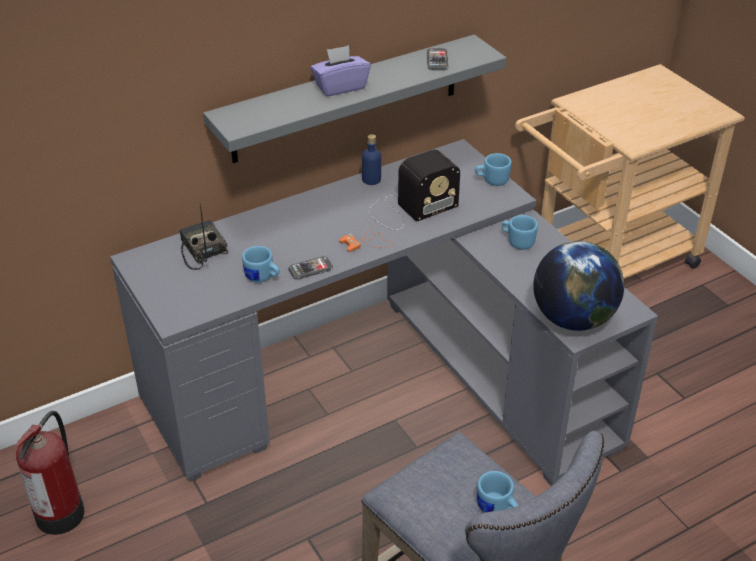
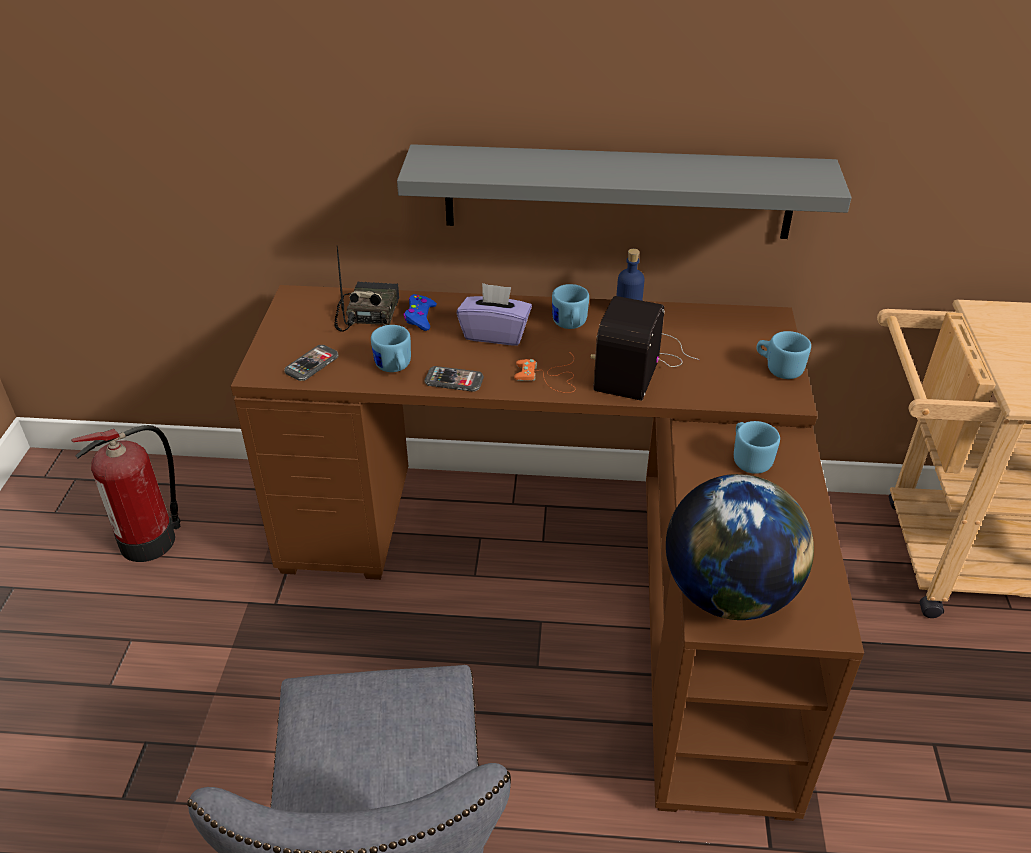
camera: 35 degrees right, 0 degrees up
(241, 237) = (420, 317): none -> blue game controller
(340, 87) = (591, 165): purple tissue box -> purple tissue box (495, 334)
(387, 382) = (570, 574): grey desk -> brown desk
(409, 209) = (638, 361): radio -> radio turned 105 degrees clockwise
(437, 60) = (749, 173): phone -> phone (312, 364)
(497, 509) = (390, 797): blue mug -> blue mug (570, 325)

